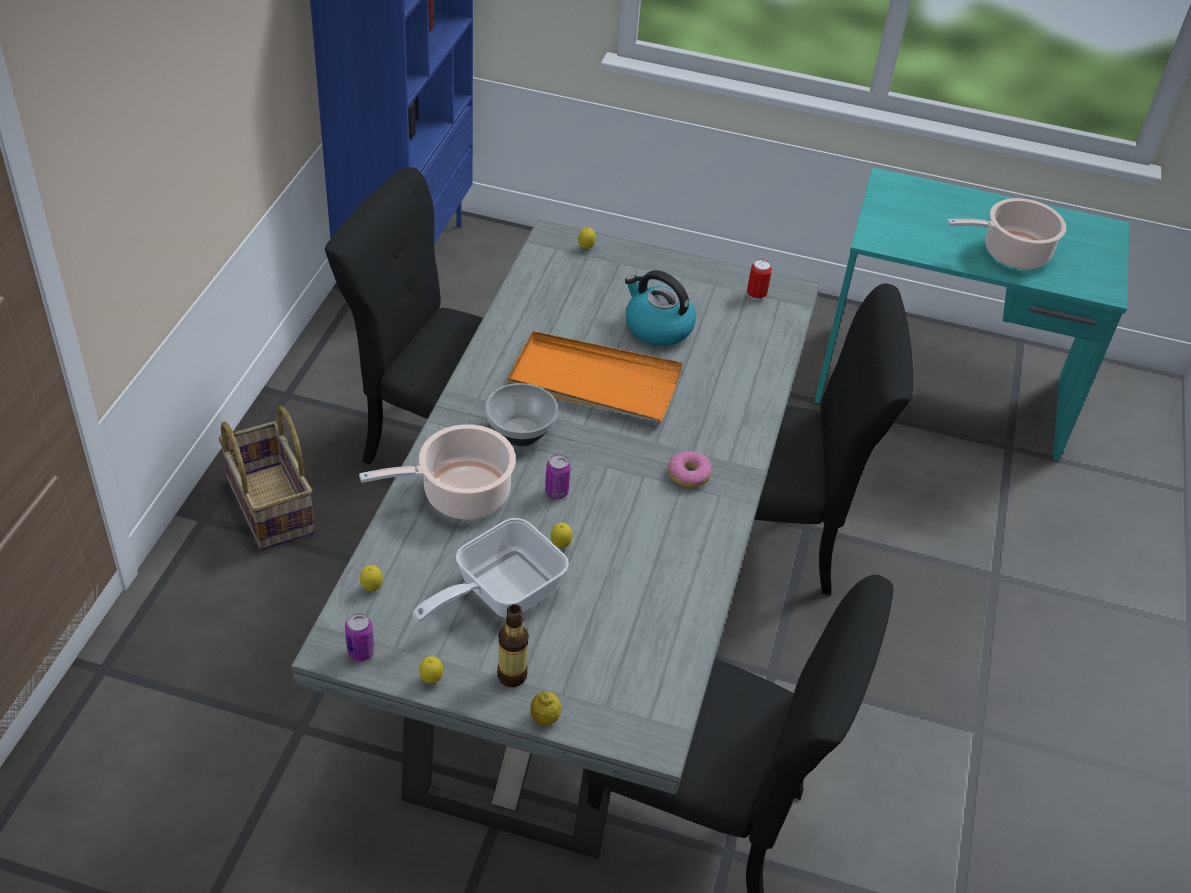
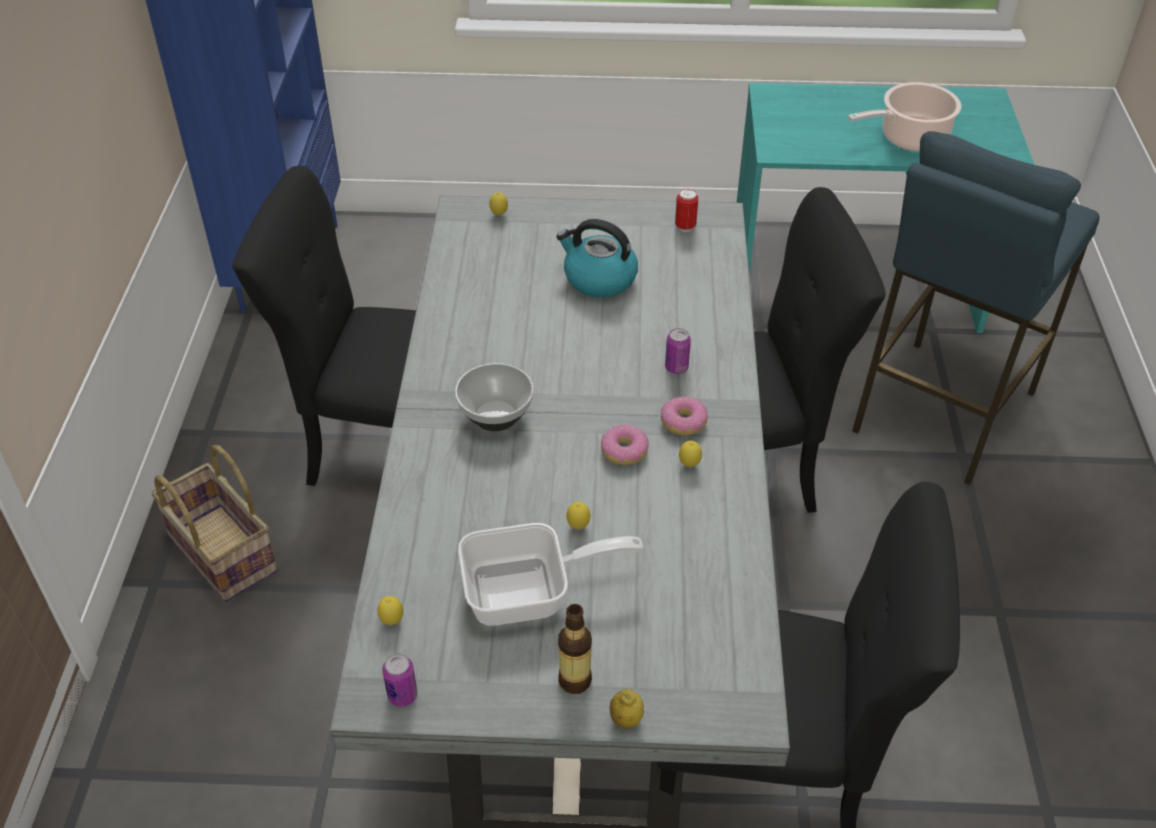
camera: 10 degrees left, 0 degrees up
(431, 680) = (489, 707): lemon -> lemon (689, 465)
(460, 494) = (454, 496): cooking pot -> none
(498, 593) = (530, 593): frying pan -> frying pan turned 135 degrees counterclockwise
(556, 492) = (554, 471): can -> can (676, 367)
(593, 382) = (553, 348): orange tray -> none
(625, 489) = (624, 451): none -> donut
(989, 527) = (941, 411): none -> blue stool

